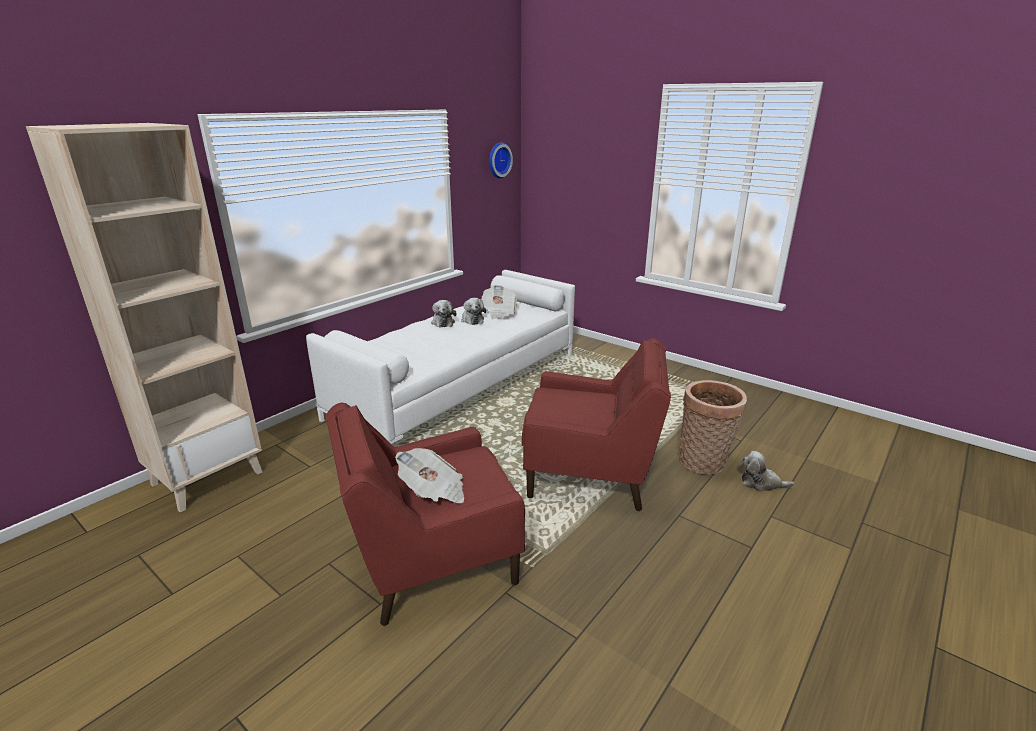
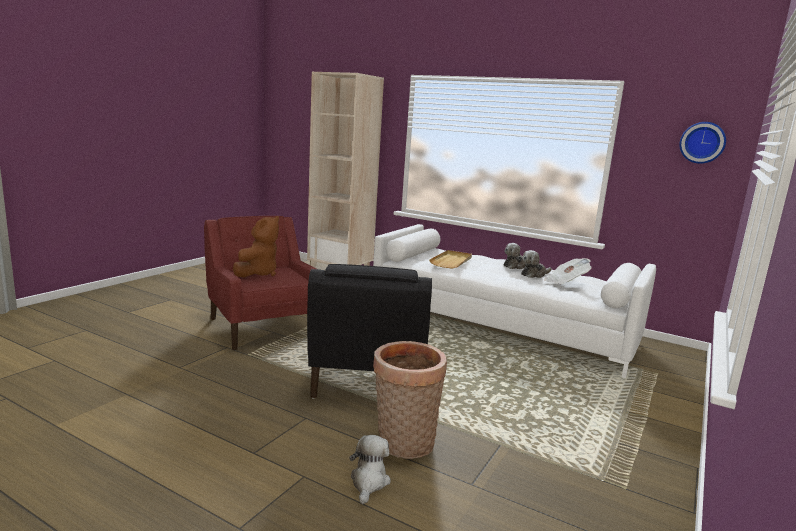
camera: 80 degrees right, 10 degrees down
(421, 348) = (452, 261): none -> beige tray
(433, 491) = (258, 273): newspaper -> brown plush toy
(591, 473) = (367, 379): red armchair -> black armchair

